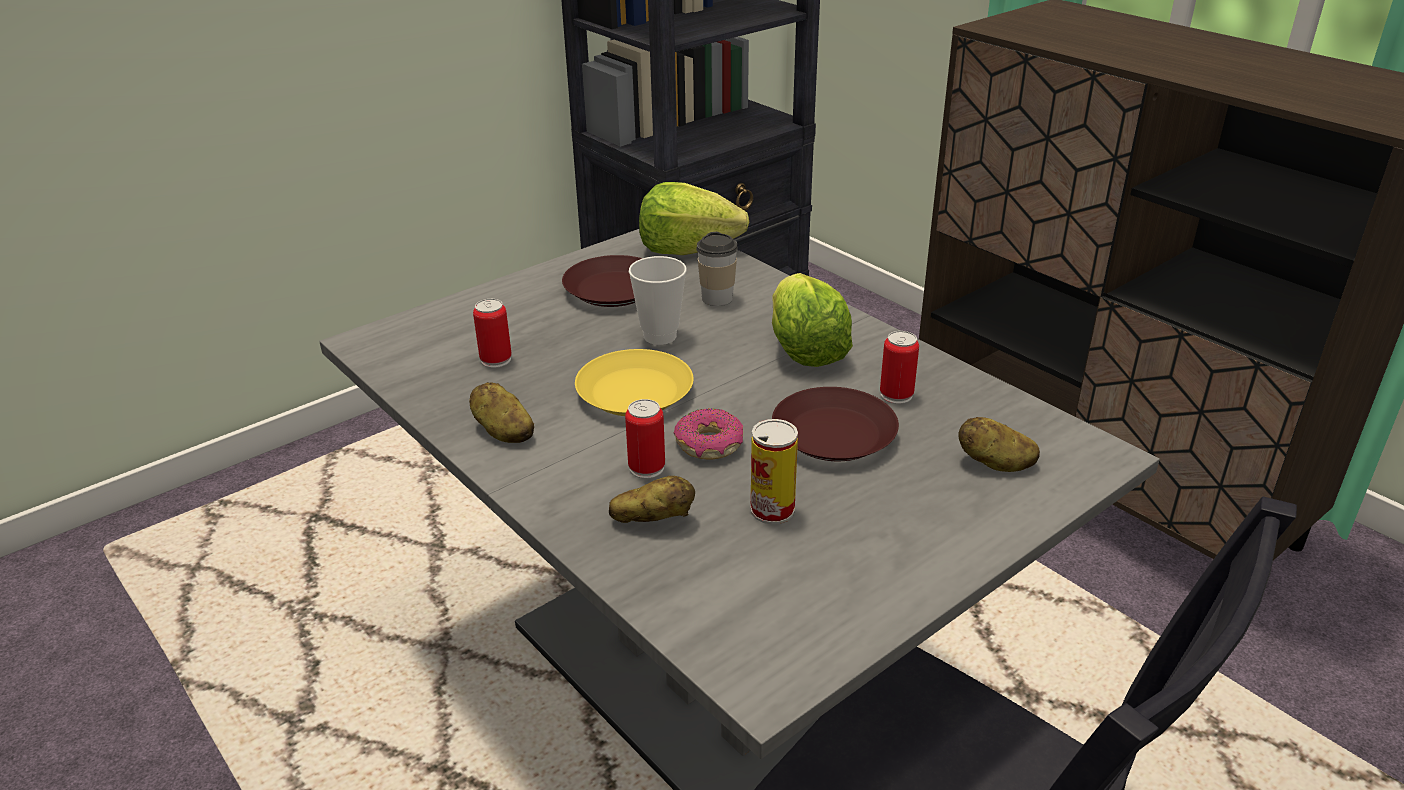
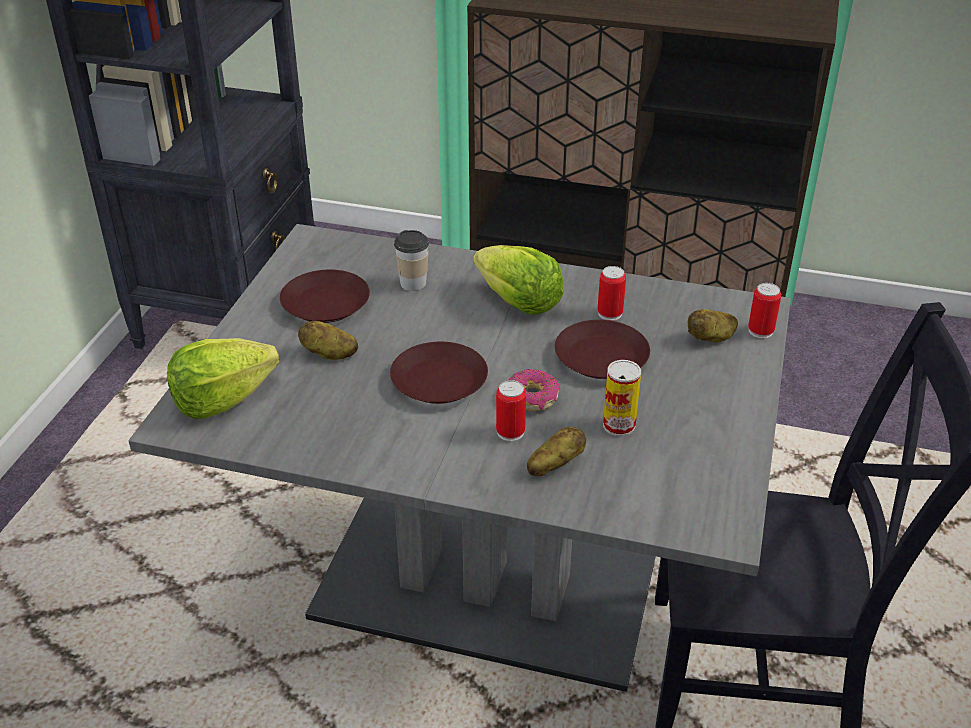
camera: 35 degrees left, 5 degrees up
(496, 360) = (303, 397): can -> can (760, 331)
(503, 431) = (379, 450): potato -> potato (329, 354)
(636, 393) = (440, 381): yellow plate -> brown plate
(660, 336) = (406, 330): cup -> none
(687, 249) = (343, 248): lettuce -> lettuce (222, 400)

